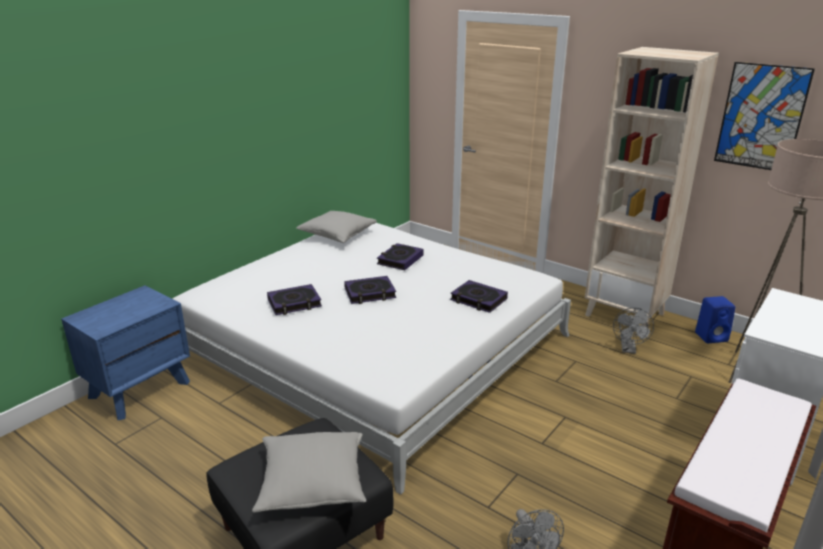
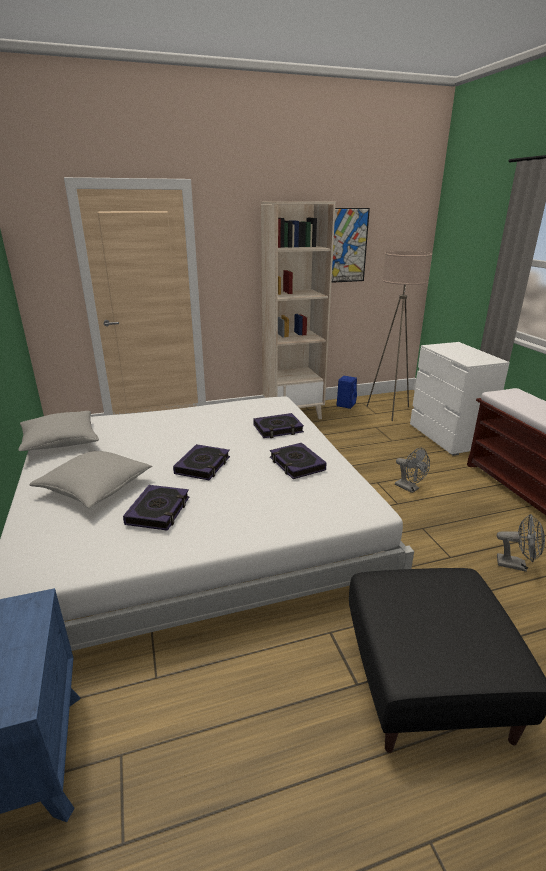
camera: 55 degrees left, 0 degrees up
(312, 483) = (466, 614): grey pillow -> grey pillow (95, 489)
(400, 260) = (163, 433): book -> book (297, 464)
(628, 349) = (330, 430): grey fan -> grey fan (410, 488)

